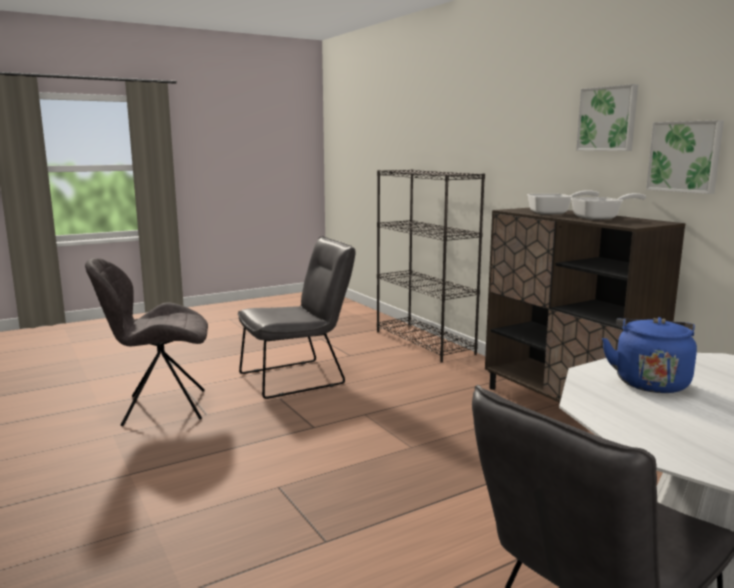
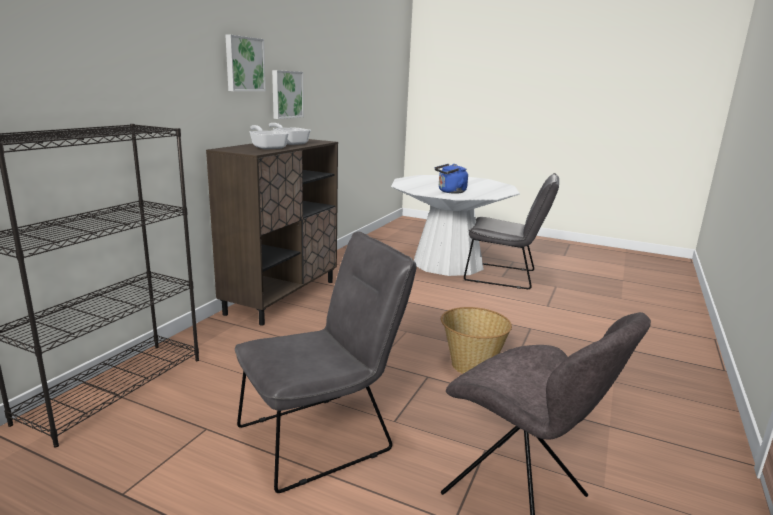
camera: 125 degrees left, 5 degrees up
(299, 377) = (324, 435): grey chair -> grey chair turned 120 degrees clockwise
(302, 454) = (471, 365): none -> basket

